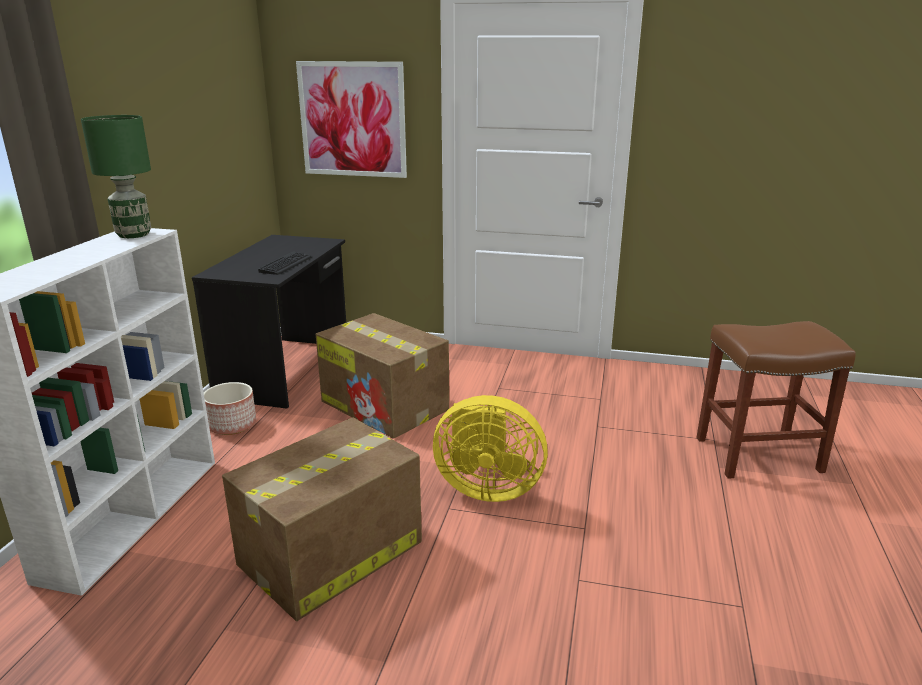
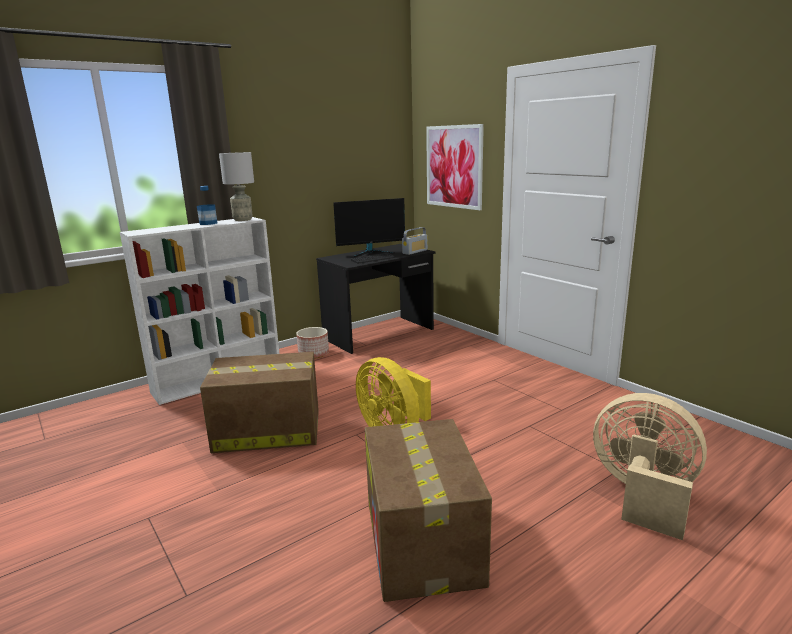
camera: 40 degrees right, 5 degrees down
(89, 250) = (208, 223): none -> bottle
(134, 235) = (243, 220): green table lamp -> grey table lamp
(261, 255) = (371, 252): none -> monitor
(320, 244) = (415, 252): none -> radio
(386, 406) = (405, 368): cardboard box -> cardboard box (423, 542)
(757, 455) = (642, 495): brown stool -> beige fan

